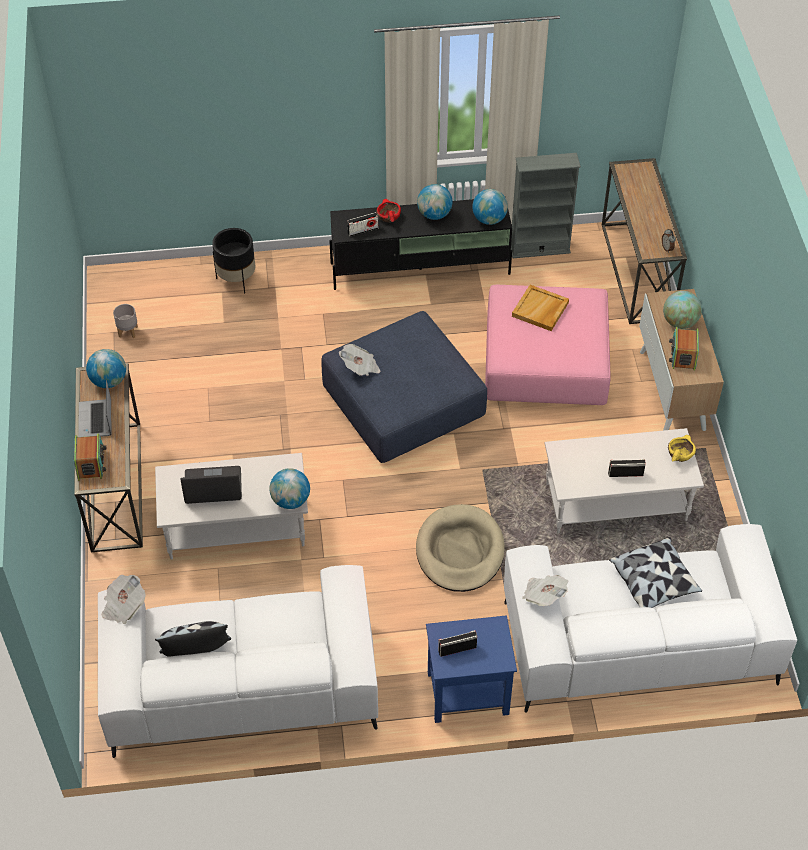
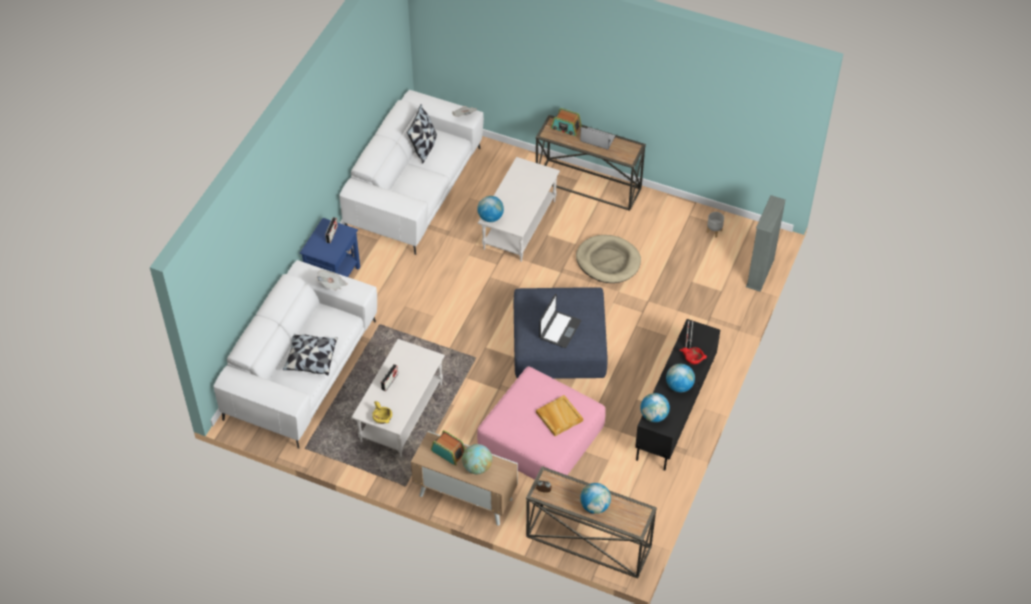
camera: 120 degrees right, 0 degrees up
(109, 381) = (624, 154): globe -> globe (595, 506)
(213, 487) = (525, 188): laptop -> laptop (559, 329)
(237, 279) = (728, 303): black planter -> none
(360, 368) = (574, 297): newspaper -> none
(460, 551) = (425, 318): beige dog bed -> beige dog bed (608, 261)
(539, 248) = (650, 492): grey bookcase -> grey bookcase (760, 273)

